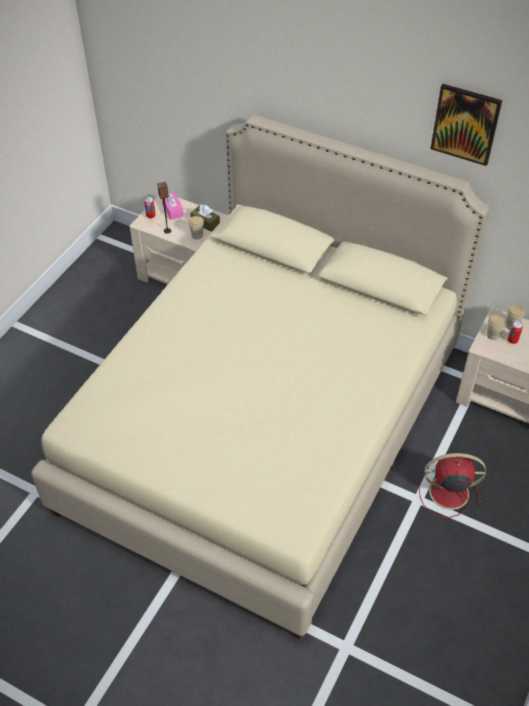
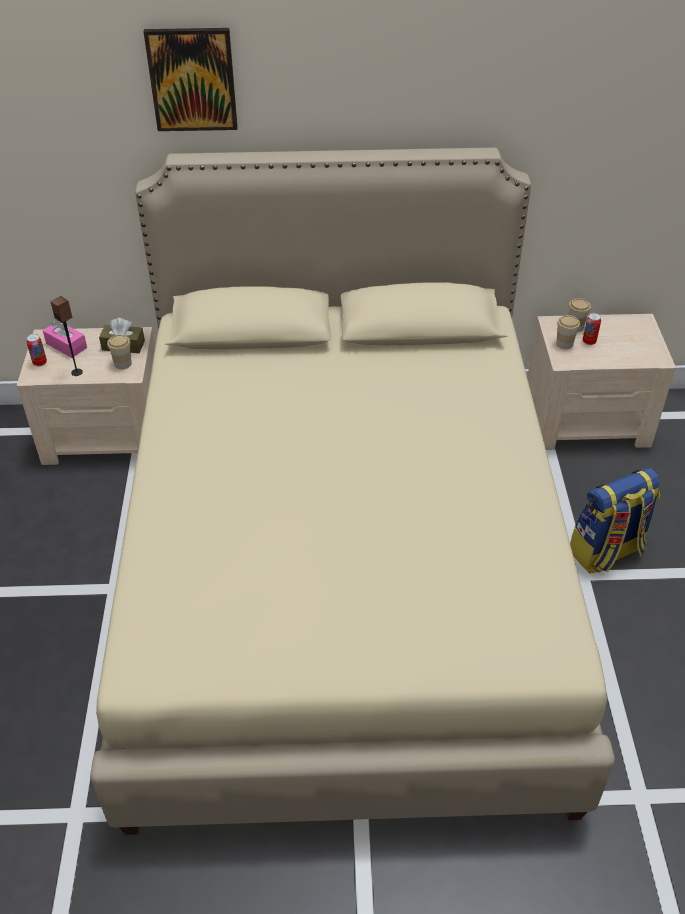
camera: 30 degrees left, 5 degrees down
(447, 492) = (606, 552): red fan -> backpack
(465, 124) = (481, 67): picture -> picture (192, 79)

